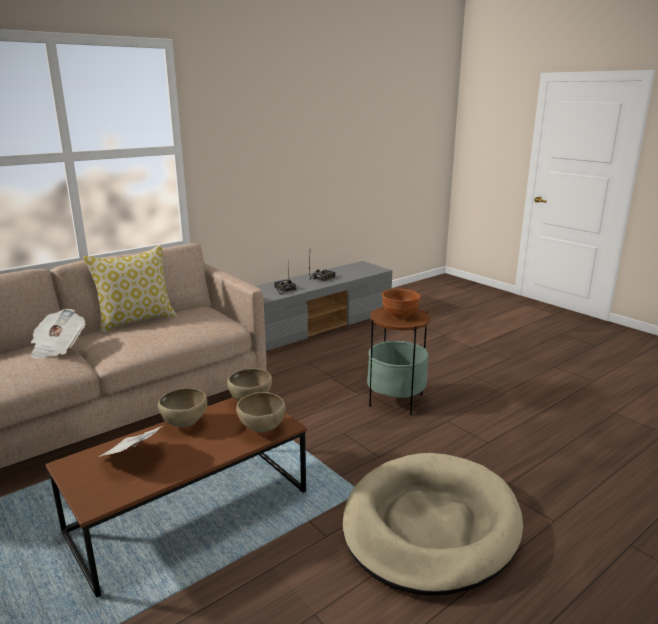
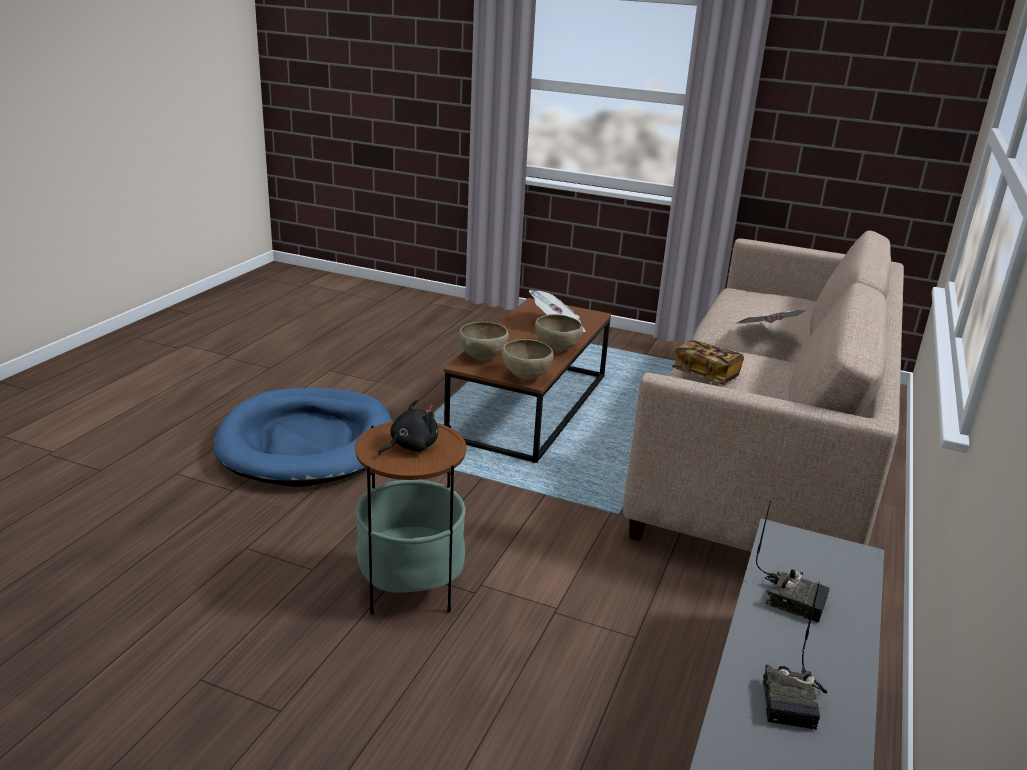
camera: 150 degrees right, 5 degrees up
(136, 321) = (788, 387): pillow -> none
(170, 332) = (705, 375): none -> book
(400, 316) = (410, 446): brown bowl -> black plush toy
(430, 526) = (307, 442): beige dog bed -> blue dog bed

